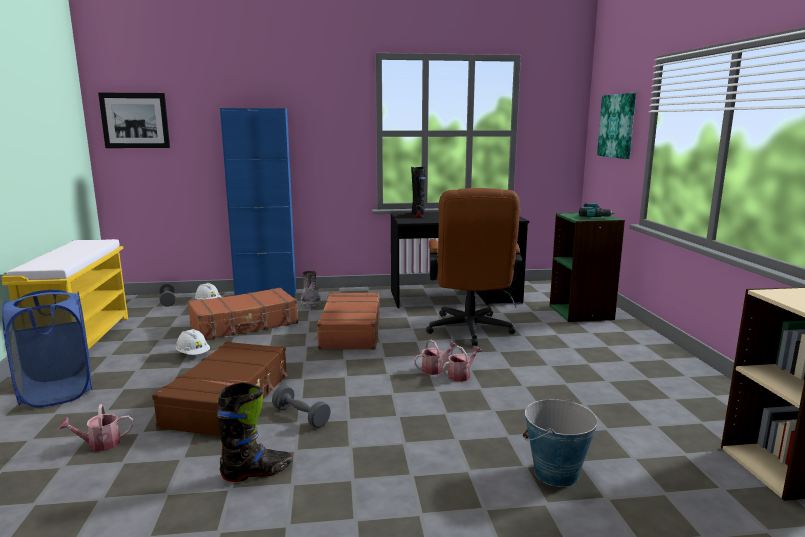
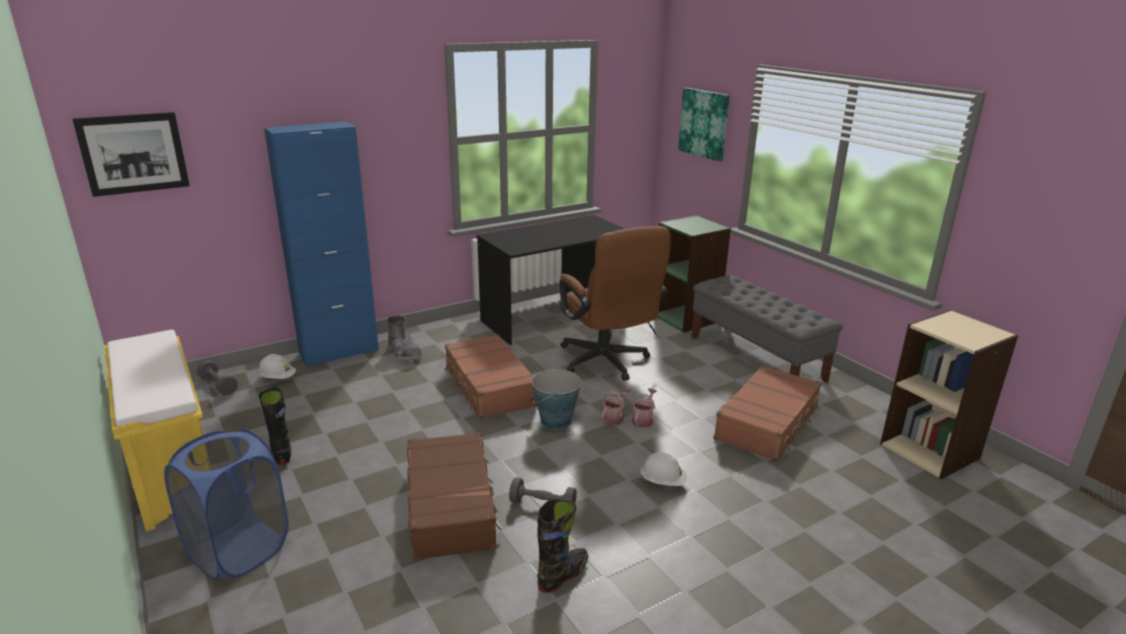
camera: 25 degrees left, 10 degrees up
(100, 444) = (372, 596): watering can -> none
(193, 354) = (346, 458): white hard hat -> white hard hat (663, 482)
(245, 324) = (361, 402): brown suitcase -> brown suitcase (768, 423)
(418, 215) = (512, 236): black boot -> black boot (281, 452)
(556, 473) = (792, 501): bucket -> bucket (555, 421)
(594, 216) = (699, 224): power drill -> none
(629, 351) = (756, 358): none -> grey bench

